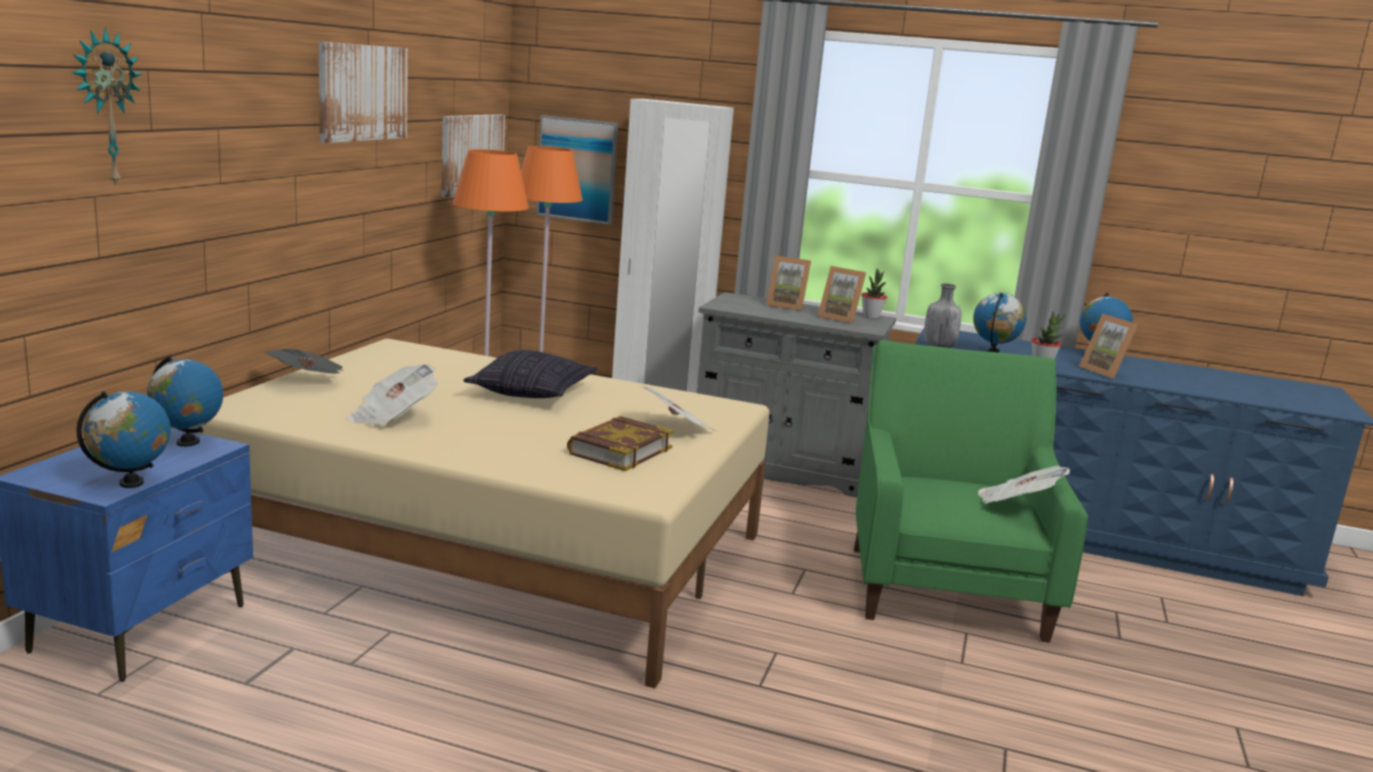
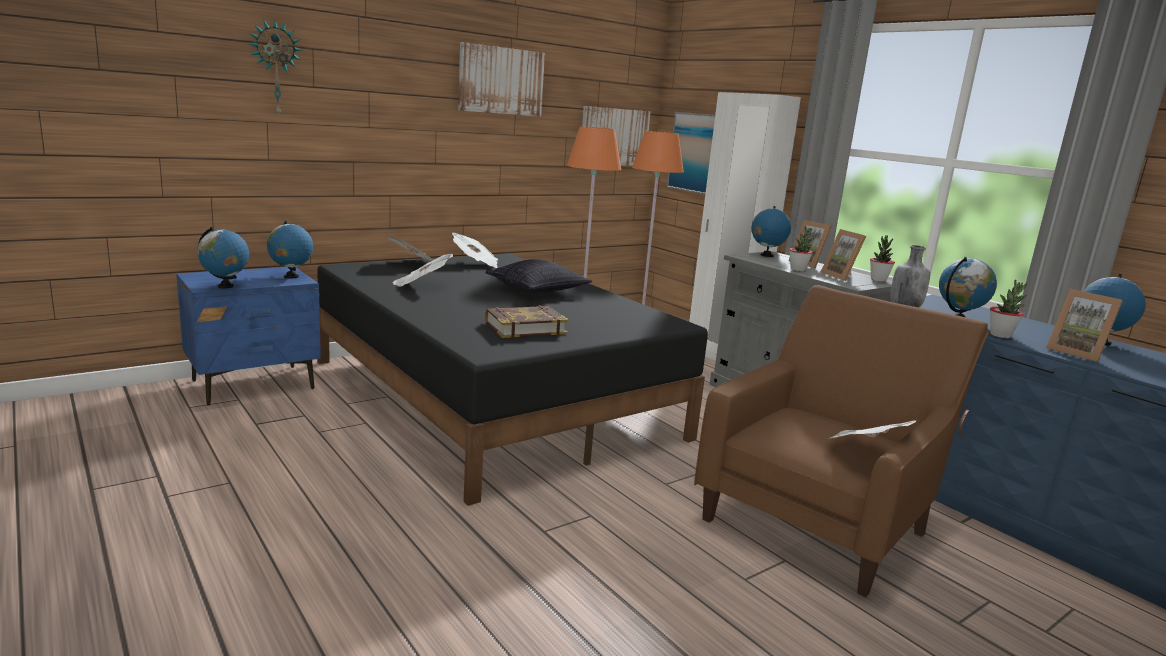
camera: 35 degrees right, 0 degrees up
(493, 548) = (493, 398): beige bed -> black bed
(677, 429) = (596, 326): newspaper -> newspaper (476, 264)
(733, 300) = (766, 255): none -> globe
(794, 316) = (798, 269): none -> potted plant
(943, 584) = (819, 519): green armchair -> brown armchair
(1106, 372) = (1077, 353): picture frame -> picture frame turned 45 degrees counterclockwise

